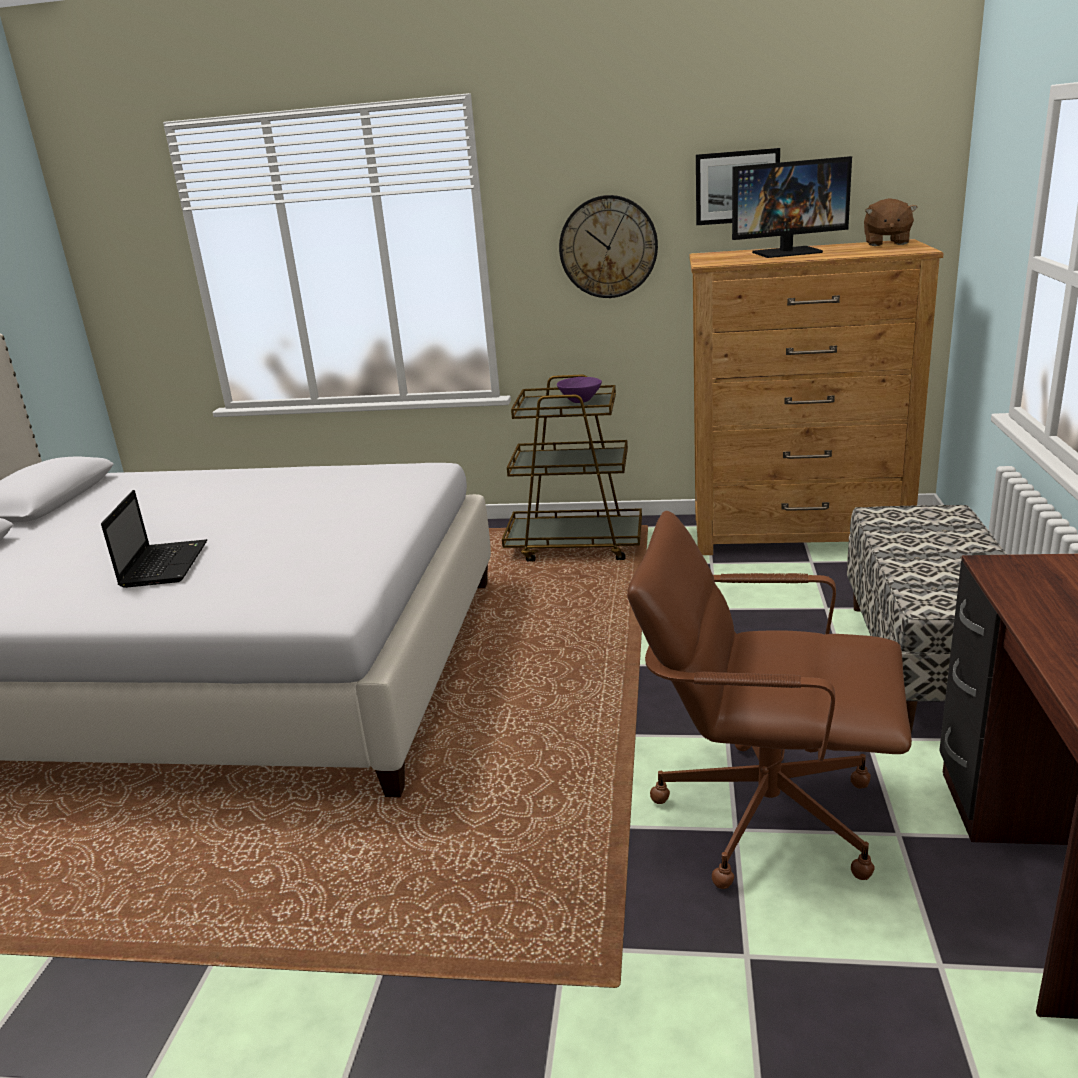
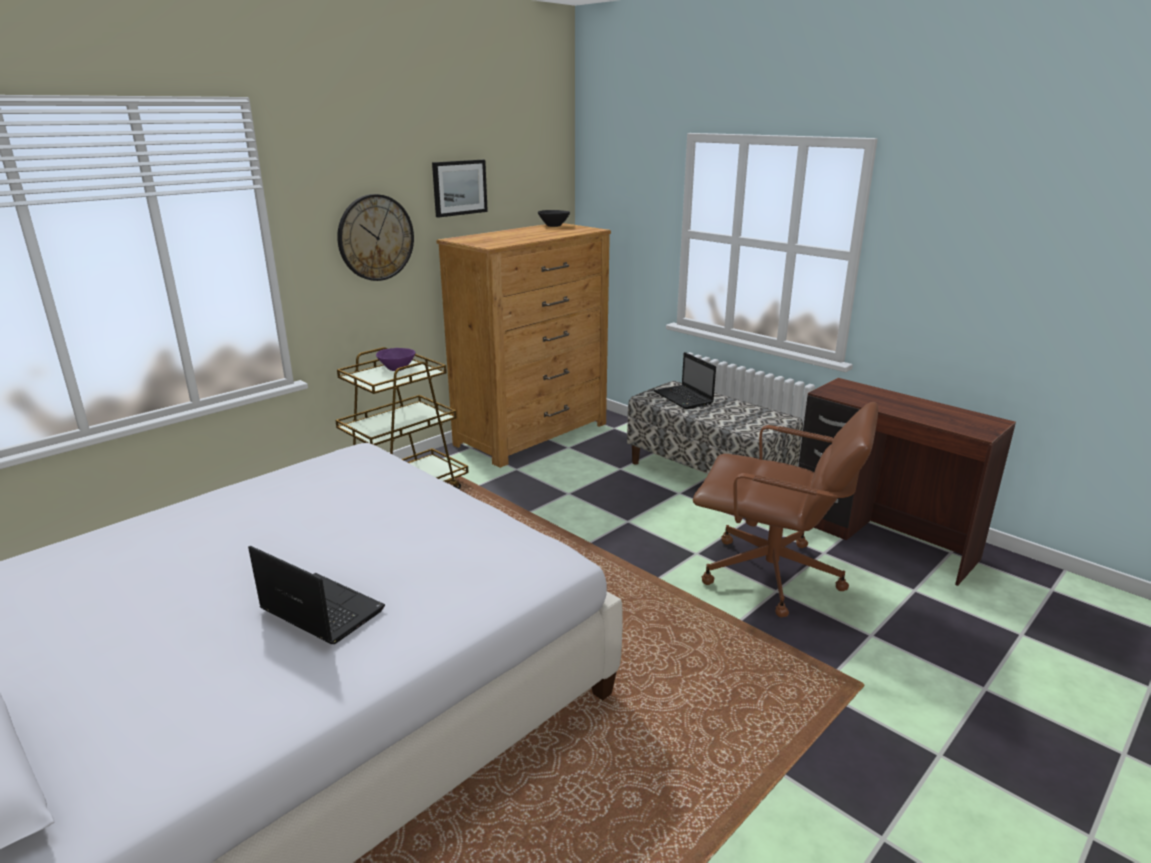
camera: 55 degrees left, 0 degrees up
(764, 813) = (772, 576): brown office chair -> brown office chair turned 120 degrees counterclockwise
(787, 252) = (514, 235): monitor -> none
(886, 243) = (554, 226): brown plush toy -> black bowl
(925, 530) = (684, 398): none -> laptop

